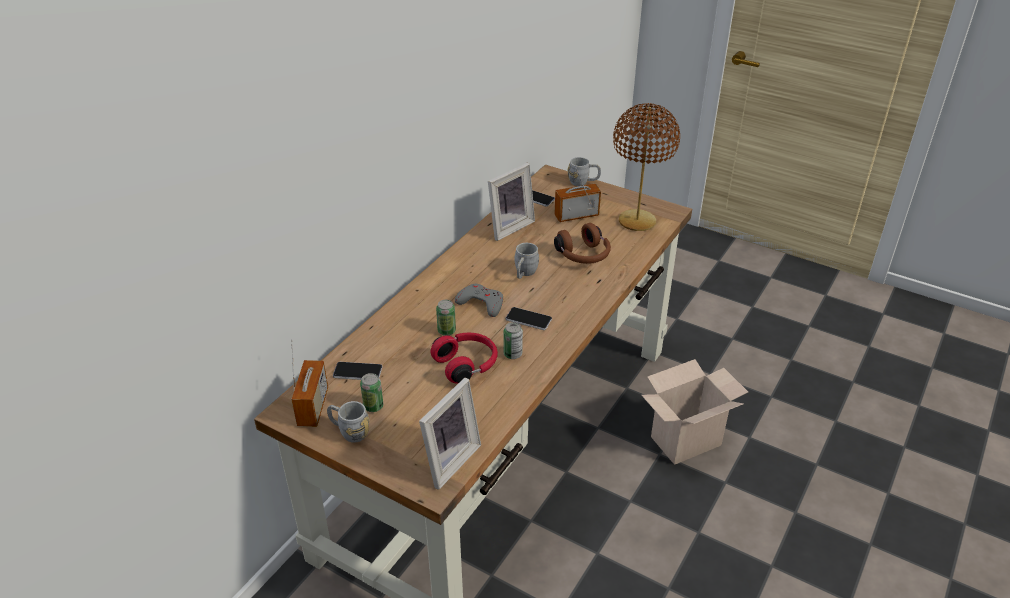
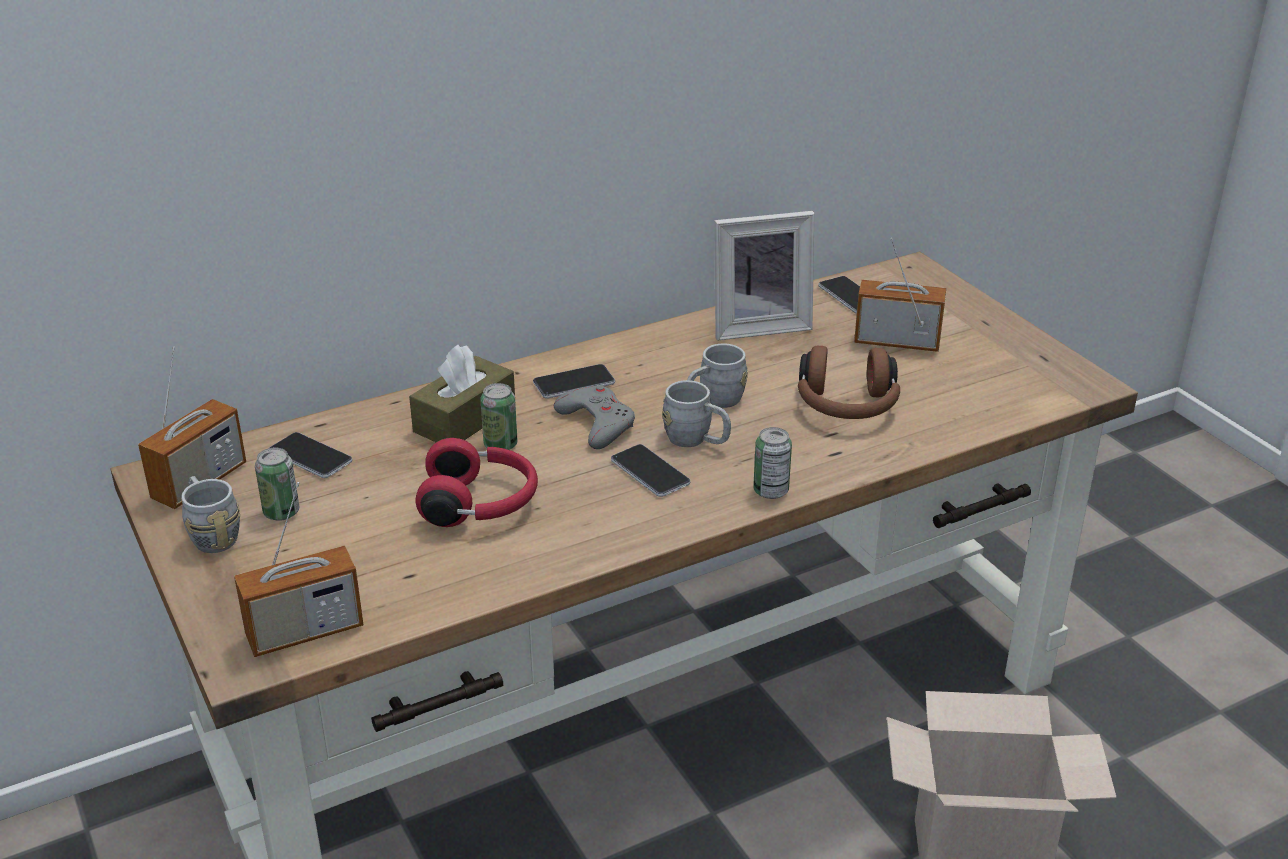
camera: 30 degrees right, 5 degrees down
(416, 324) = (464, 419): none -> brown tissue box
(447, 460) = (305, 632): picture frame -> radio
(450, 286) = (574, 383): none -> phone
(512, 354) = (569, 515): can -> can (770, 491)
(583, 182) = (962, 295): grey mug -> grey mug (696, 441)
(637, 221) = (1004, 382): brown table lamp -> none

